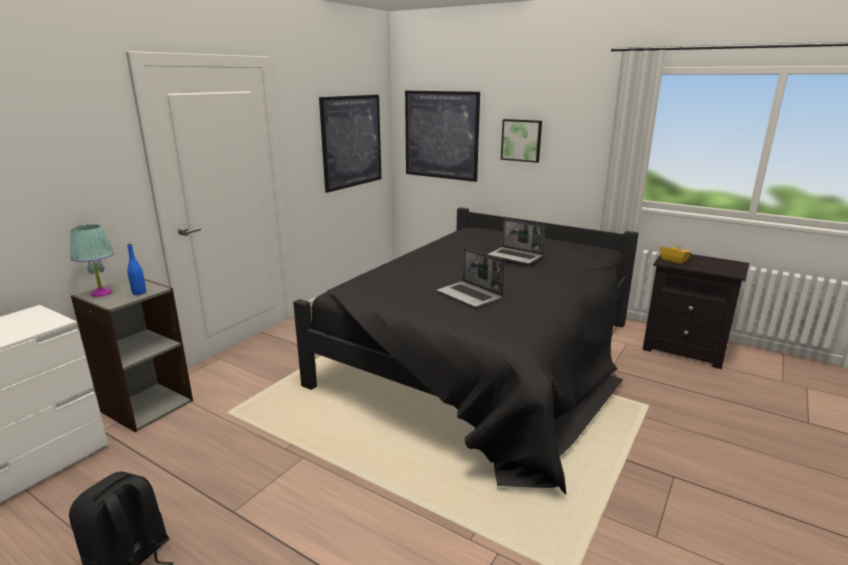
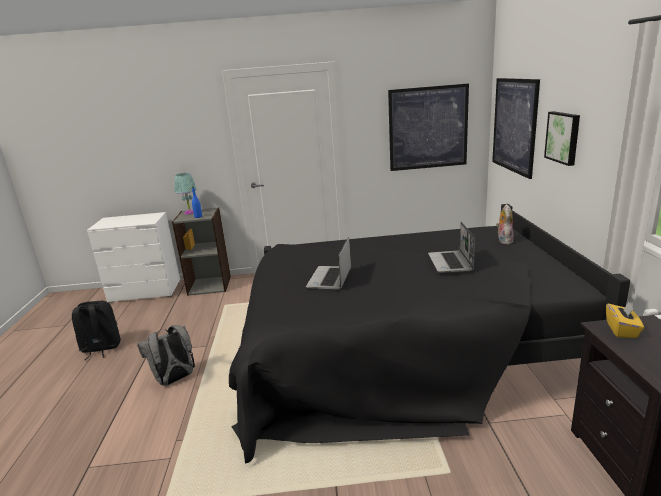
camera: 55 degrees right, 0 degrees up
(343, 505) = (175, 380): none -> grey backpack
(499, 235) = (503, 240): none -> plush toy

